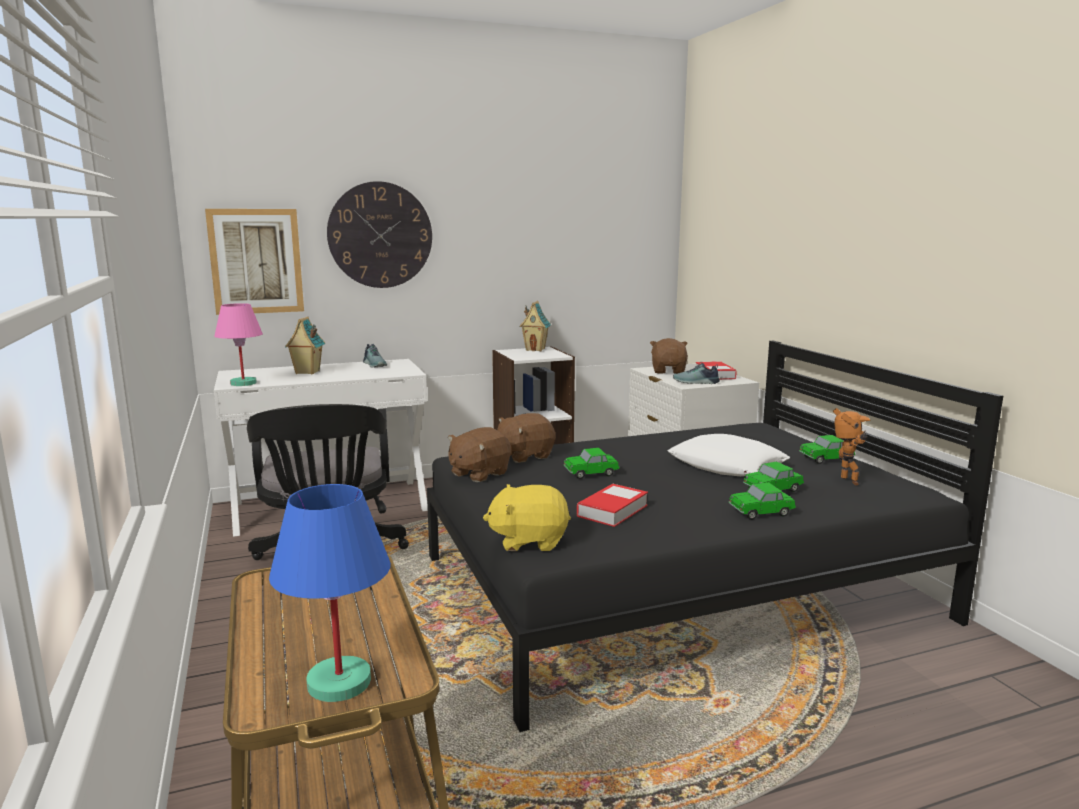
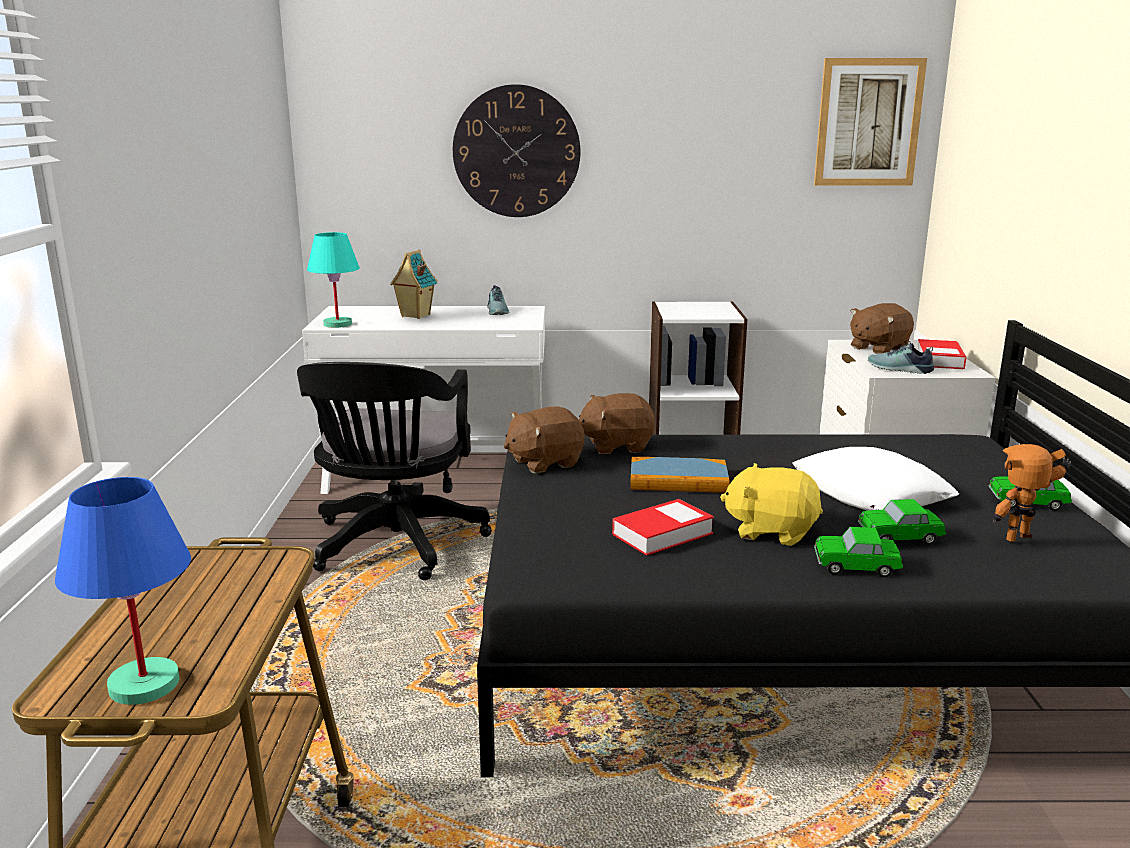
camera: 20 degrees right, 5 degrees up
(243, 383) = (337, 324): pink table lamp -> turquoise table lamp
(256, 261) = (372, 181): picture -> picture (868, 122)
(529, 541) = (530, 557): yellow plush toy -> yellow plush toy (771, 531)
(535, 349) = (707, 305): toy house -> none
(591, 473) = (678, 480): toy car -> book
(669, 371) = (878, 348): brown plush toy -> brown plush toy turned 150 degrees counterclockwise
(846, 481) = (1023, 541): toy robot -> toy robot turned 120 degrees counterclockwise

